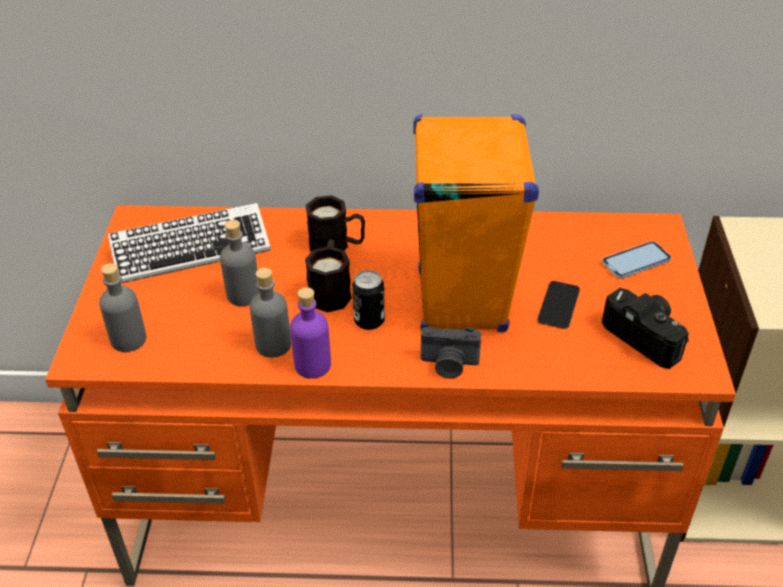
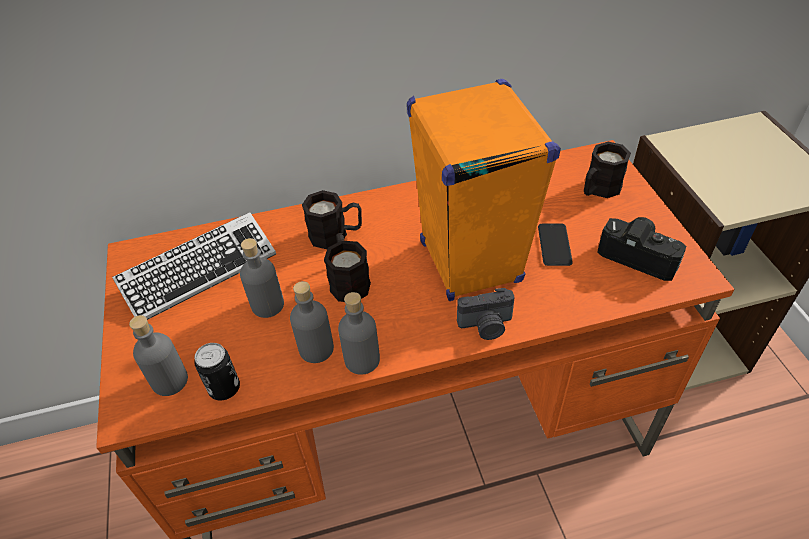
camera: 15 degrees left, 5 degrees up
(312, 365) = (362, 359): purple bottle -> grey bottle
(369, 321) = (396, 301): can -> can (224, 388)
(636, 261) = (598, 189): phone -> black mug

